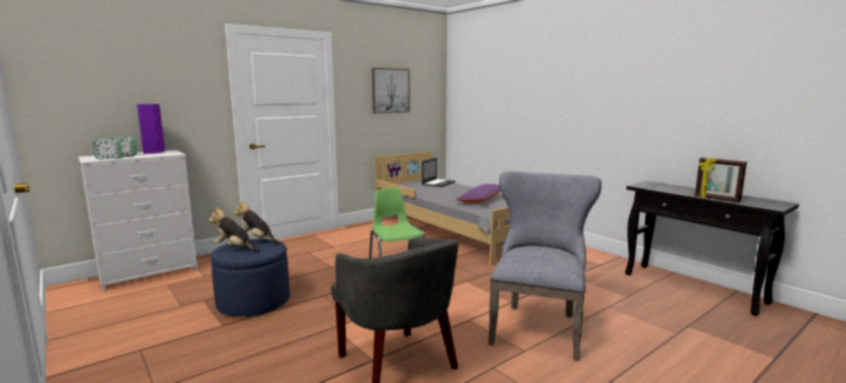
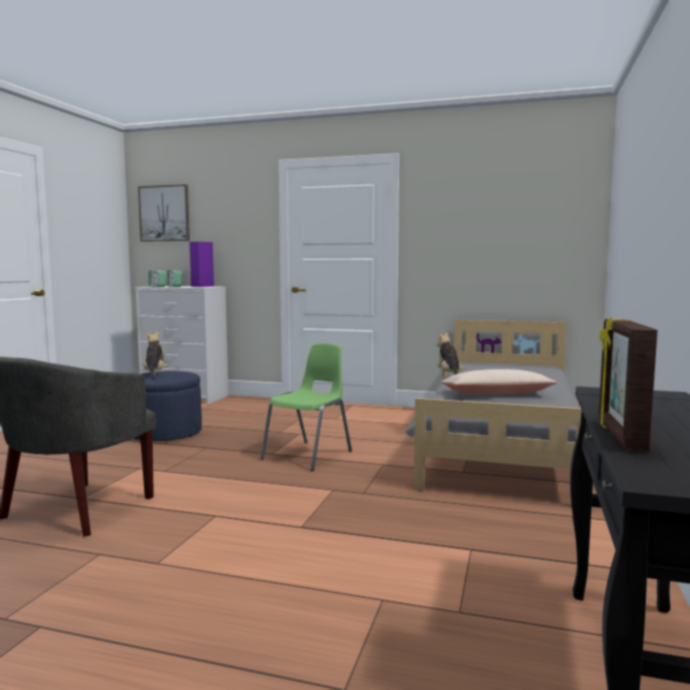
camera: 55 degrees right, 5 degrees down
(257, 240) = (185, 373): plush toy -> plush toy (449, 375)
(390, 90) = (489, 225): picture -> picture (164, 213)
(438, 183) = (533, 370): laptop -> none
(481, 200) = (496, 394): purple pillow -> beige pillow
(537, 326) = (238, 557): grey chair -> none

